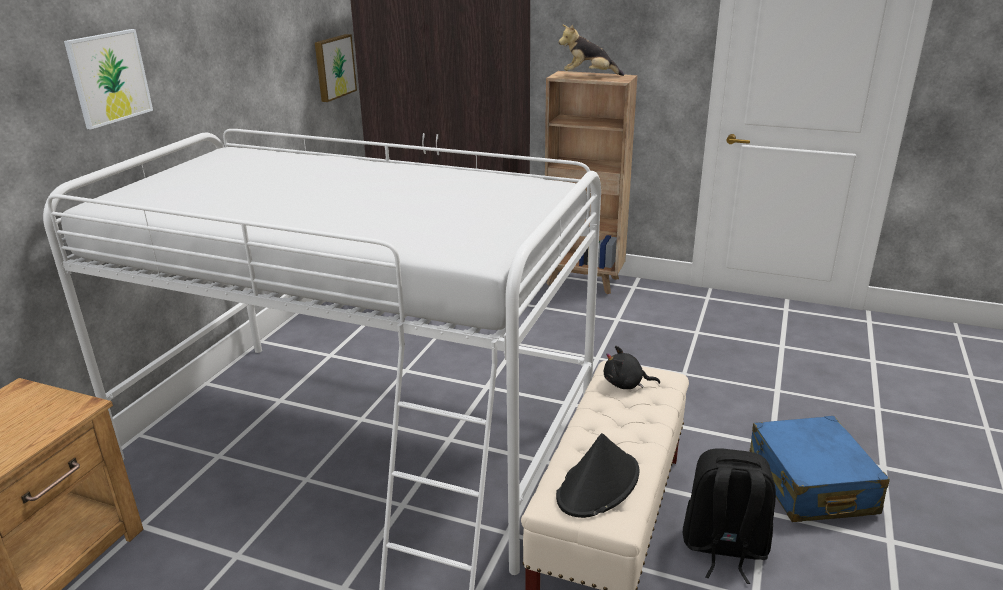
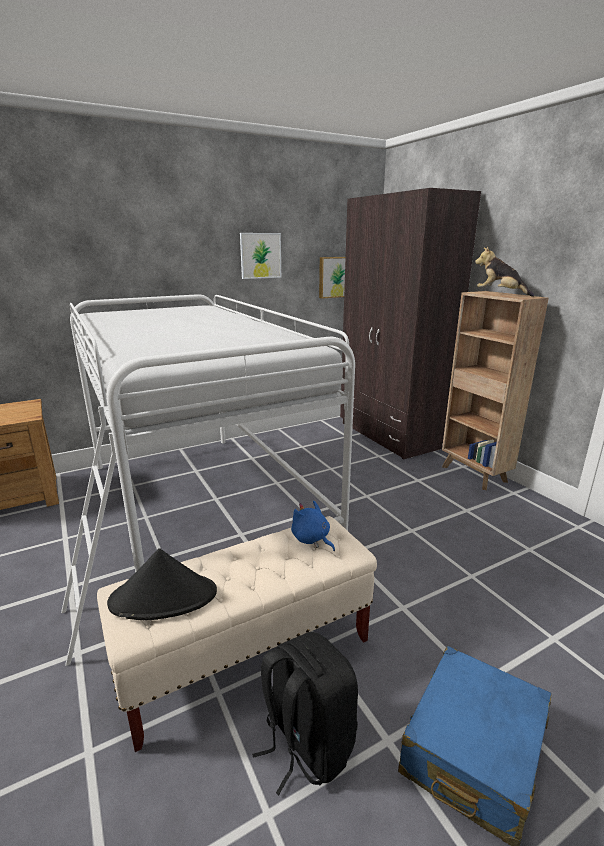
camera: 40 degrees right, 5 degrees down
(109, 78) = (138, 249): picture -> picture (260, 255)
(626, 384) = (312, 539): black plush toy -> blue plush toy

